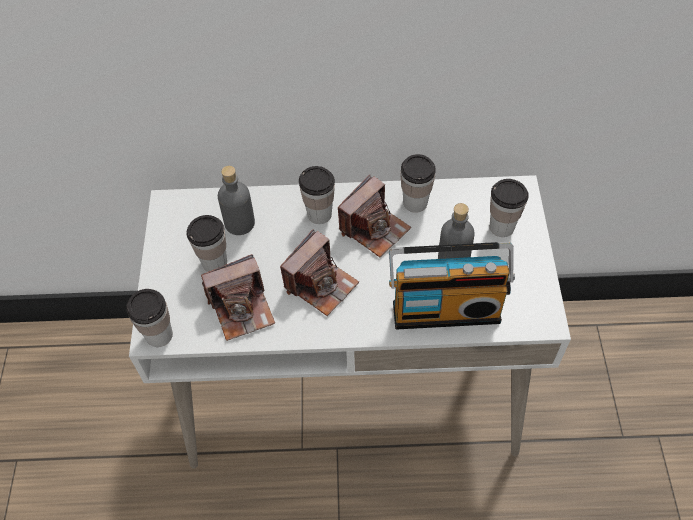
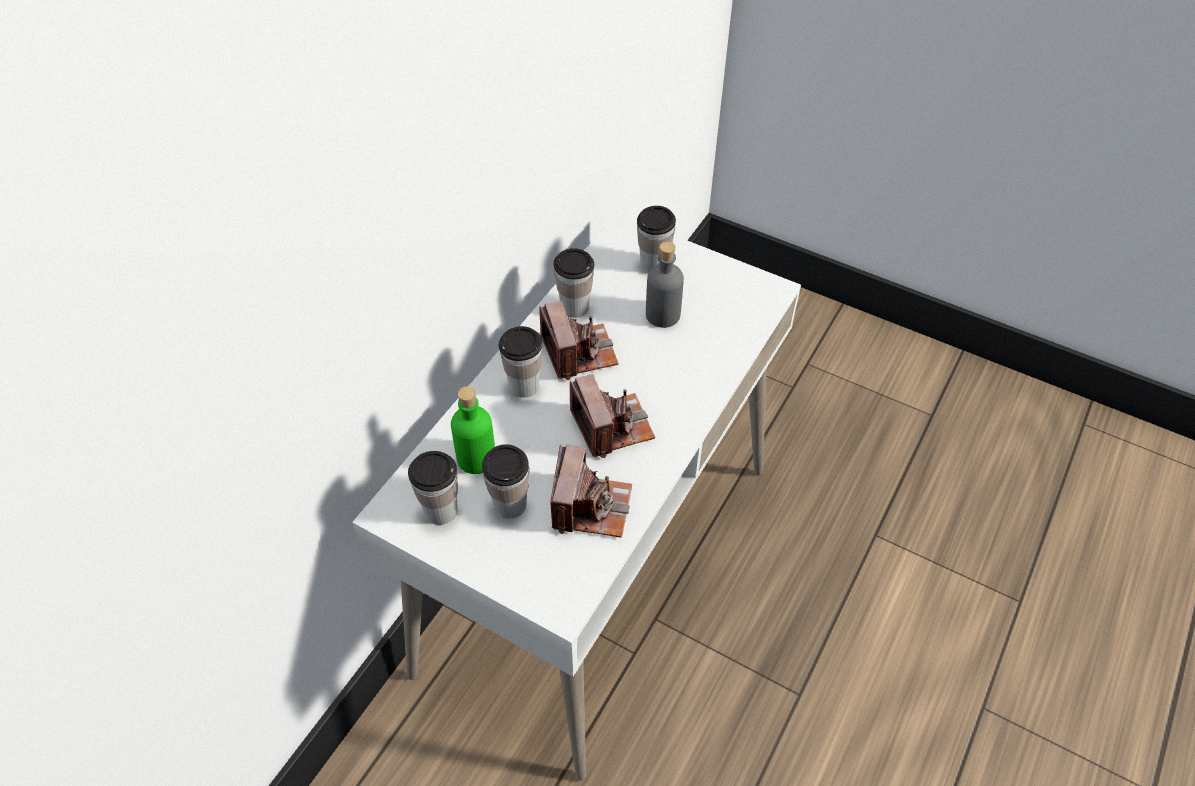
camera: 60 degrees left, 5 degrees down
(159, 335) = (566, 599): cup -> cup (441, 510)
(240, 223) = (476, 458): grey bottle -> green bottle
(445, 308) = (711, 347): radio -> none

